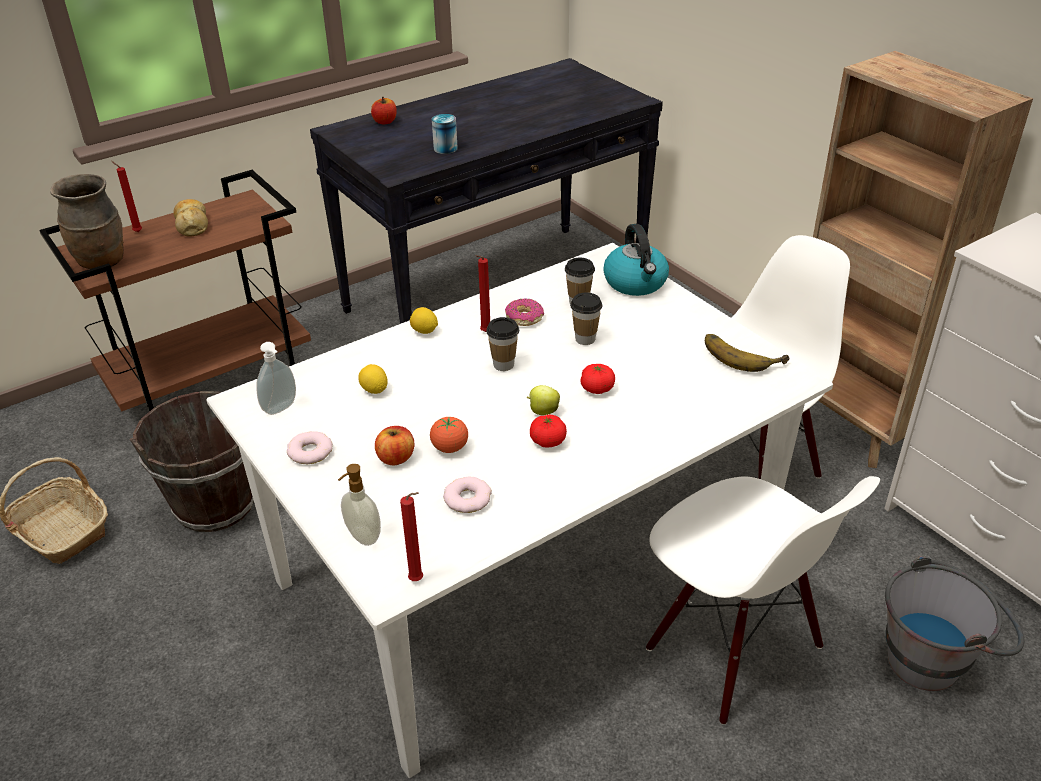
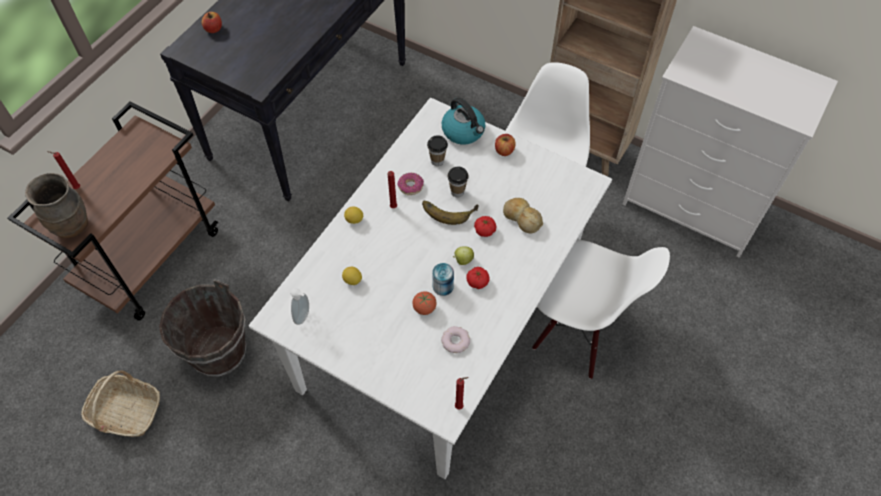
camera: 25 degrees left, 20 degrees up
(192, 224) = (114, 167): bread -> bread (522, 218)
(310, 452) = (343, 342): donut -> none
(362, 537) = (412, 390): soap dispenser -> none
(395, 458) = (397, 327): apple -> apple (504, 150)
(445, 148) = (278, 47): can -> can (443, 286)
(503, 365) = (419, 231): cup -> none
(742, 354) = (554, 173): banana -> banana (449, 209)
(936, 658) = (680, 295): grey bucket -> none

